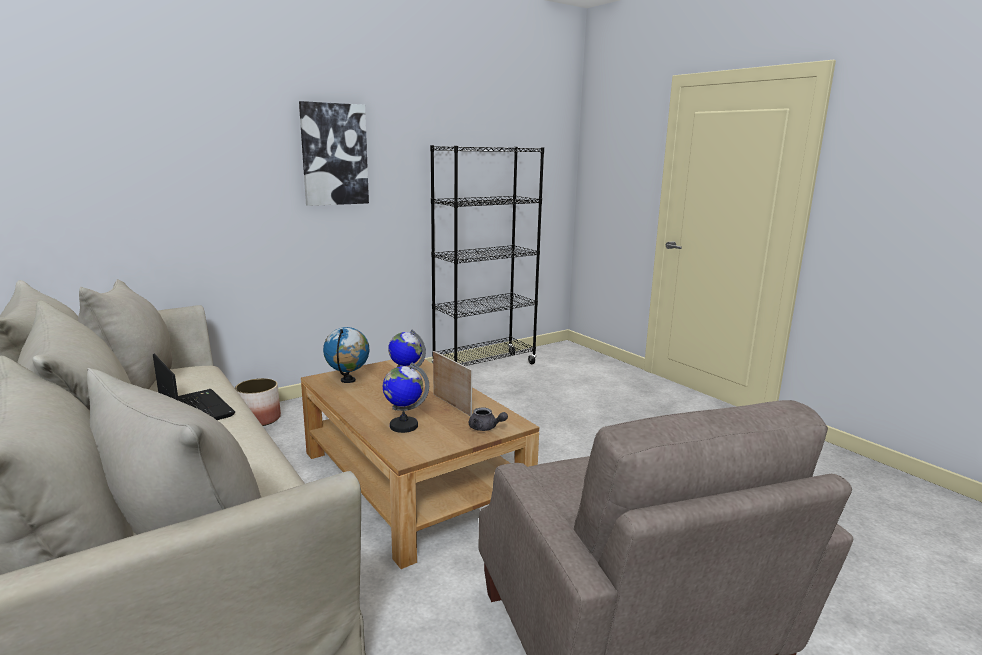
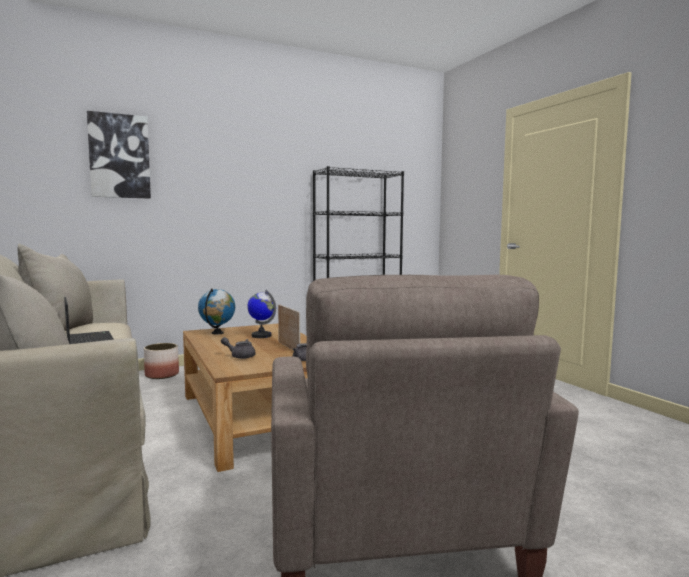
camera: 10 degrees right, 10 degrees down
(334, 154) = (235, 174): picture -> picture (119, 156)
(403, 426) = (240, 356): globe -> grey teapot

